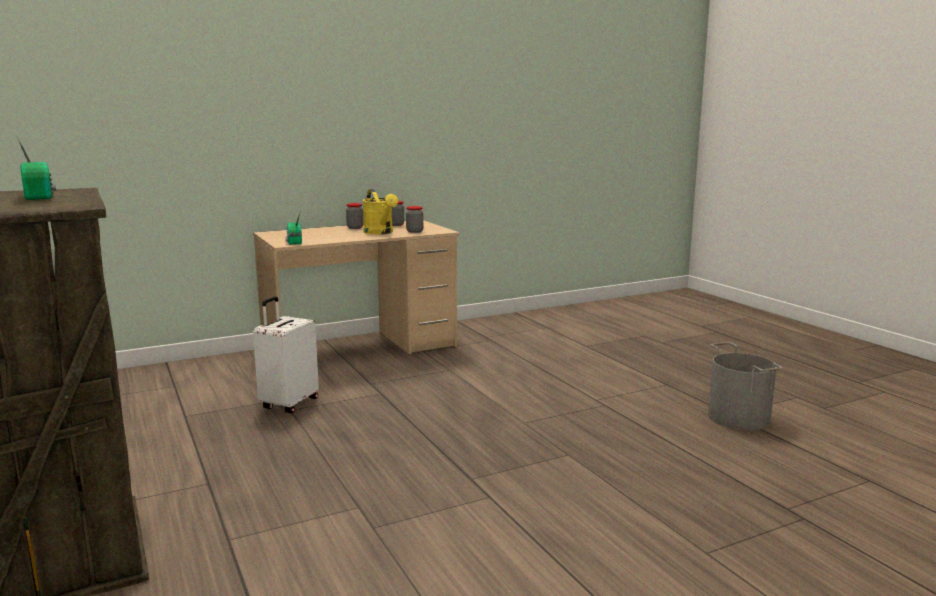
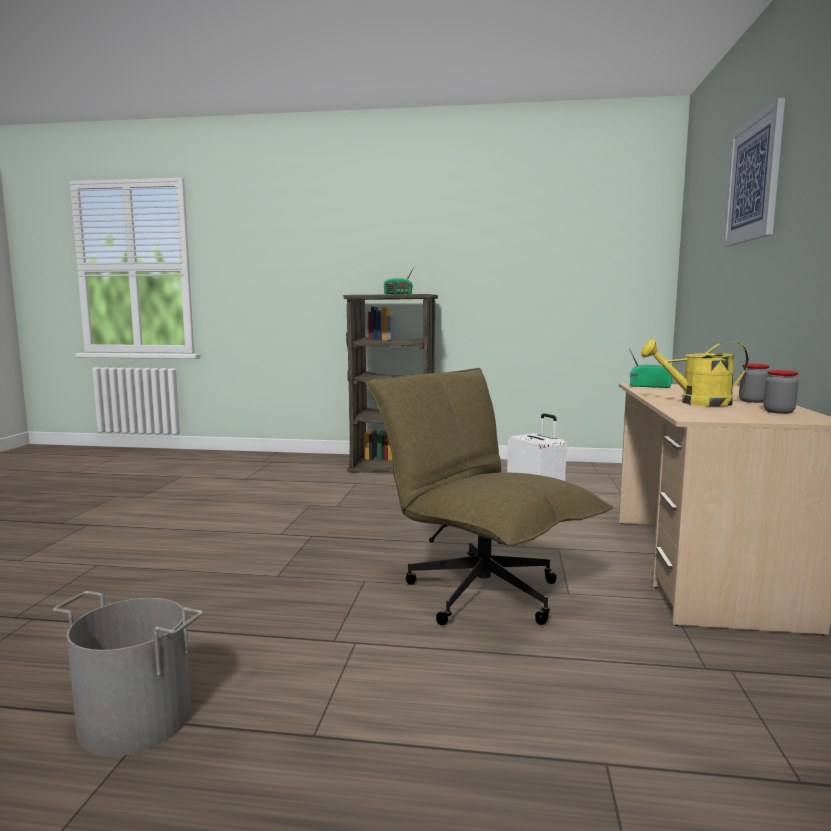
camera: 125 degrees right, 5 degrees down
(232, 61) = (753, 180): none -> picture
(414, 231) = (696, 410): jar -> none
(485, 386) = (485, 595): none -> beige office chair

